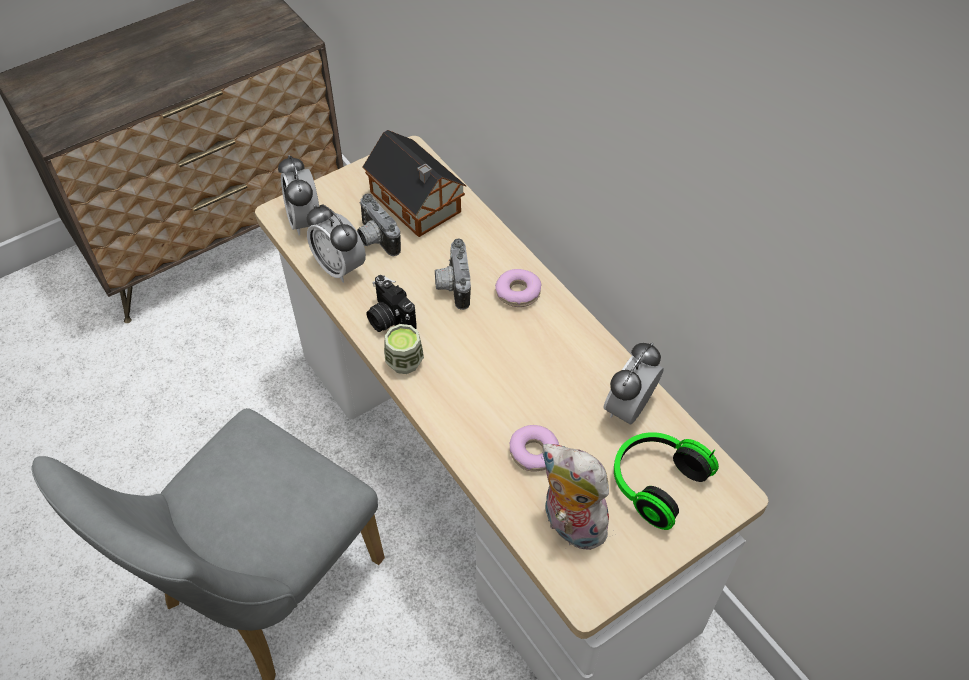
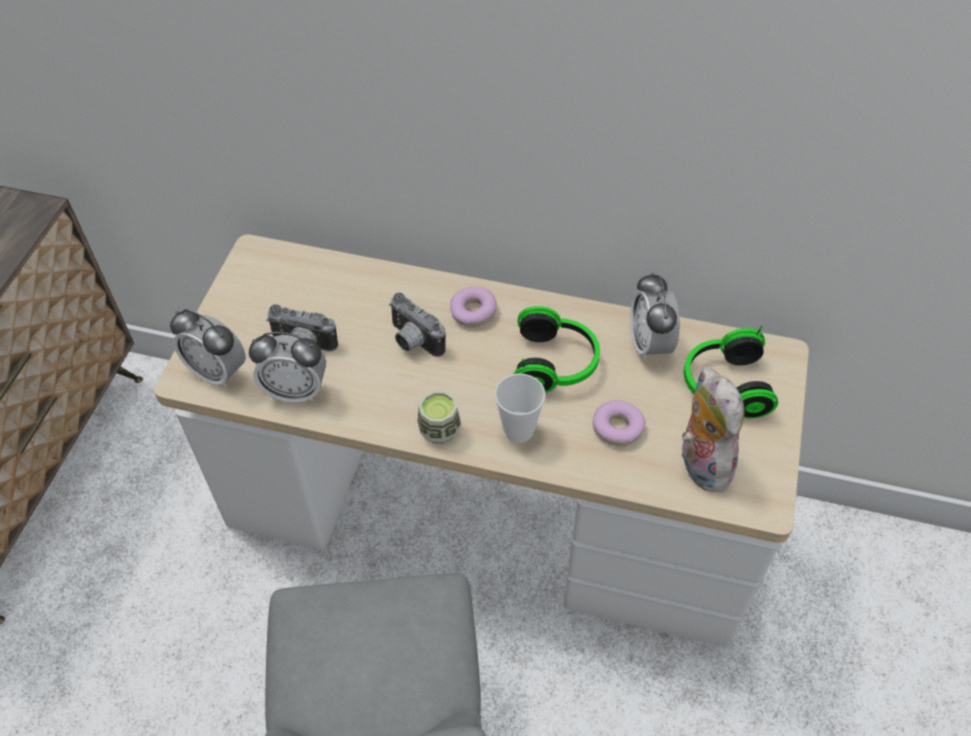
camera: 40 degrees left, 0 degrees up
(388, 318) = (386, 404): camera -> none
(417, 204) = (308, 293): toy house -> none
(458, 401) = (518, 431): none -> cup
(539, 373) = (556, 364): none -> headphones
(570, 525) = (700, 462): plush toy -> plush toy turned 75 degrees clockwise

